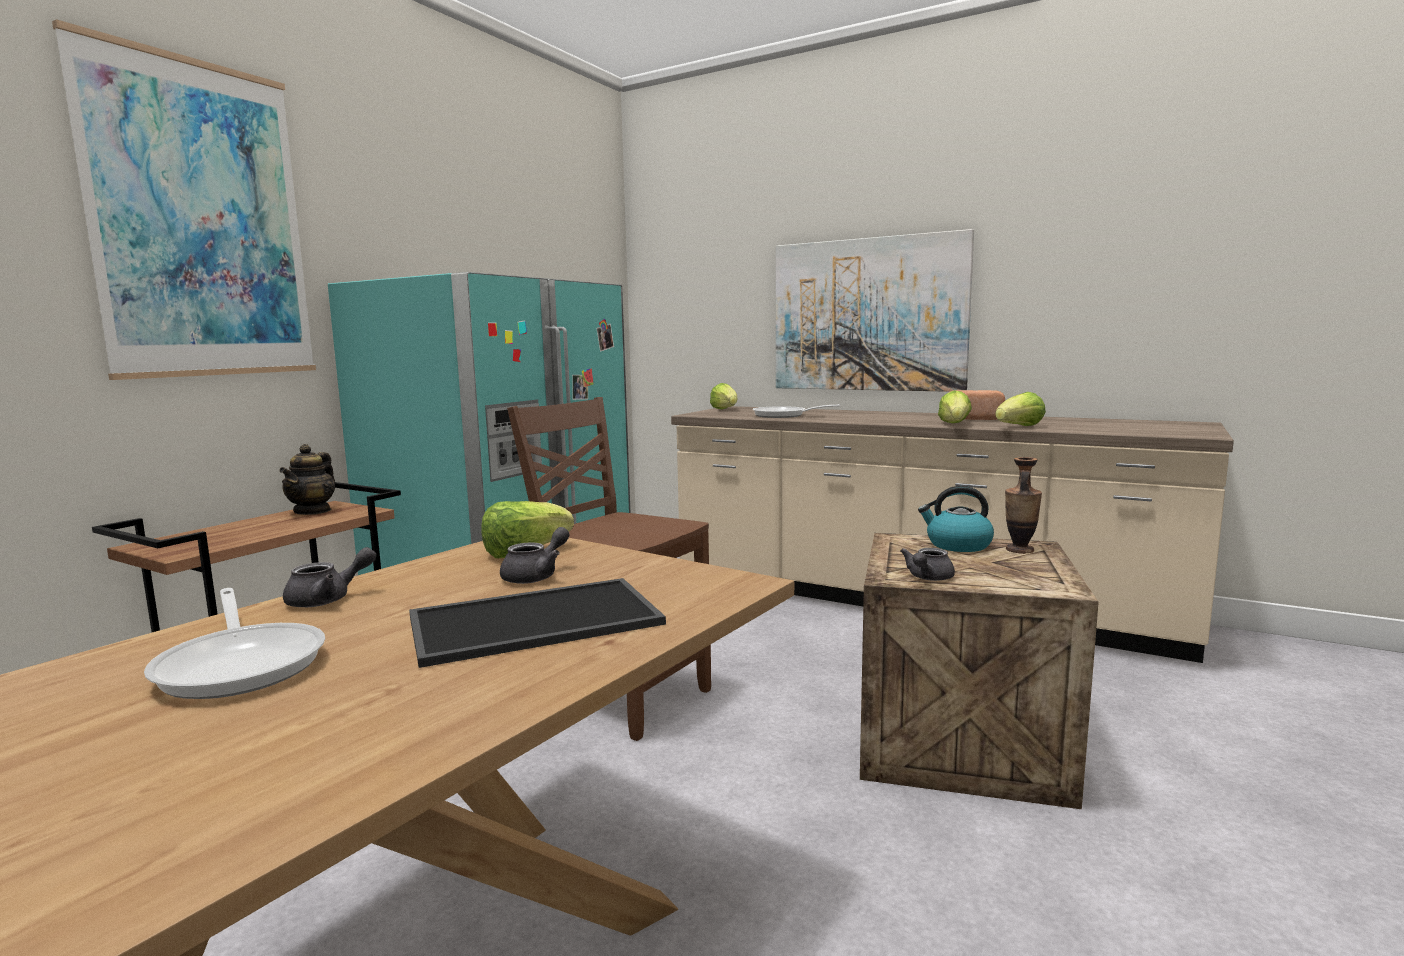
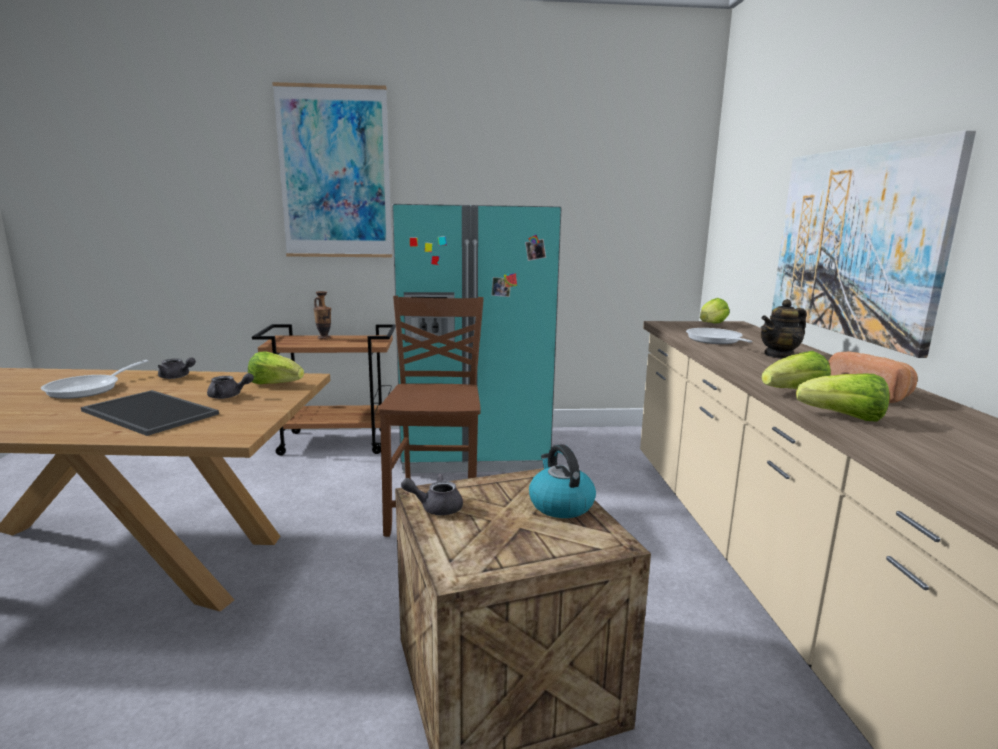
camera: 55 degrees right, 5 degrees up
(313, 511) = (365, 338): teapot -> teapot (779, 355)
(1019, 550) = (582, 536): vase -> vase (324, 338)

